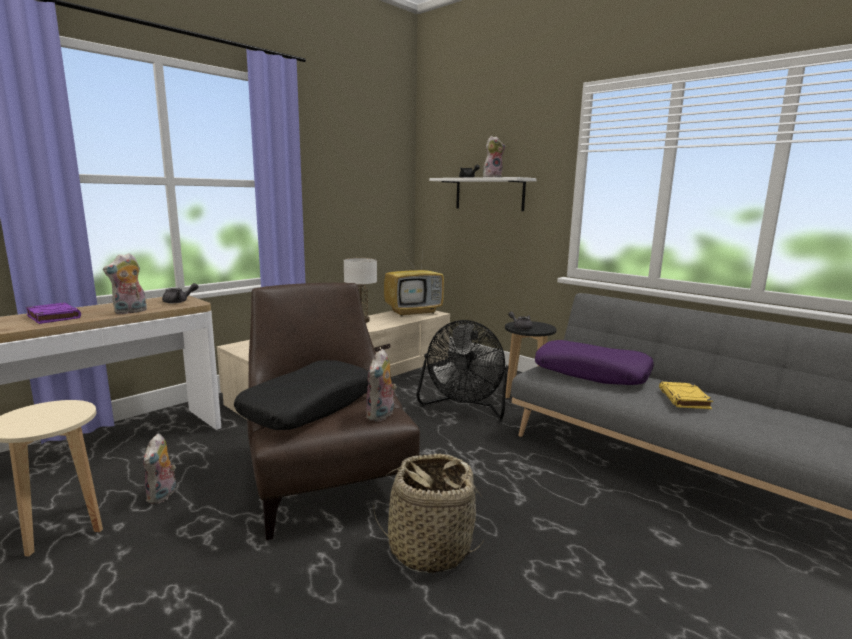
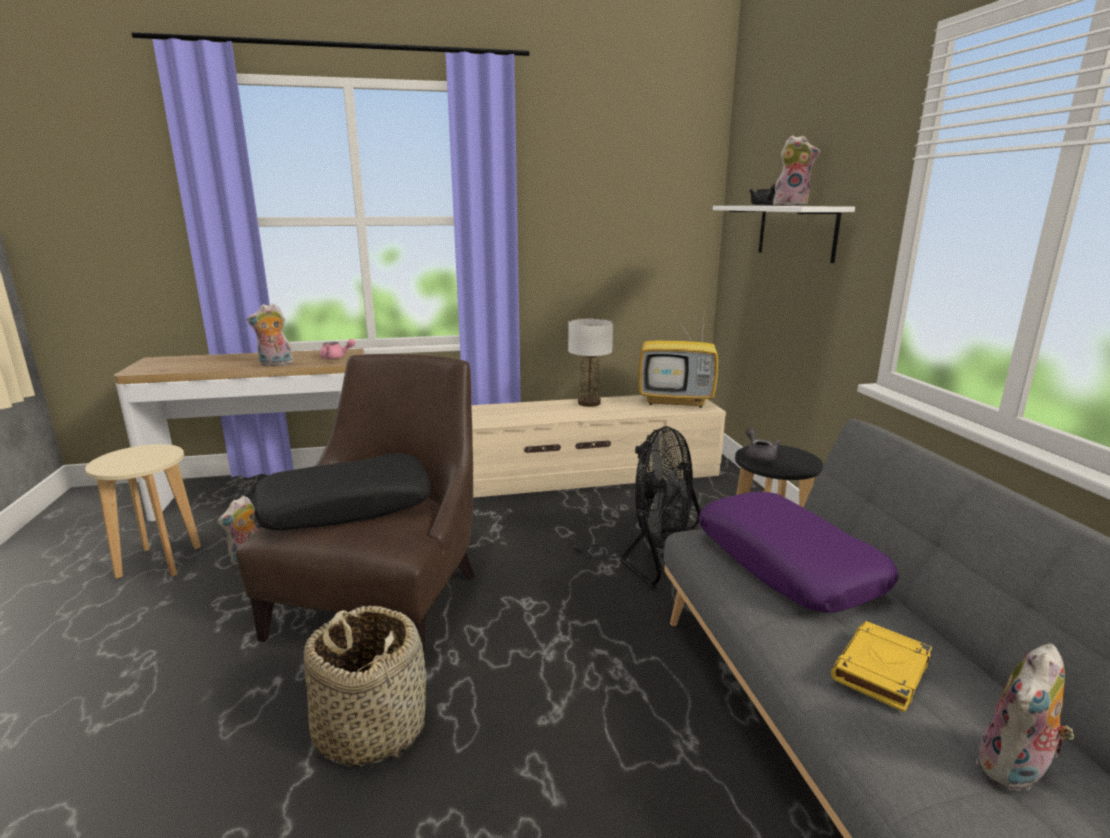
camera: 35 degrees right, 5 degrees up
(53, 317) = (216, 361): purple book -> none
(179, 301) = (336, 357): grey teapot -> pink teapot
(381, 416) = (390, 542): plush toy -> plush toy (1014, 772)
(462, 407) = (647, 553): black fan -> black fan turned 120 degrees counterclockwise

